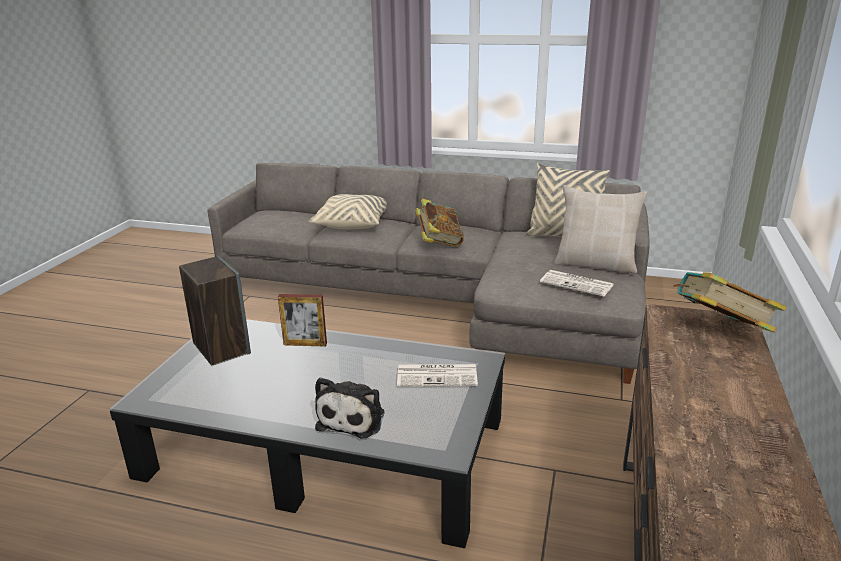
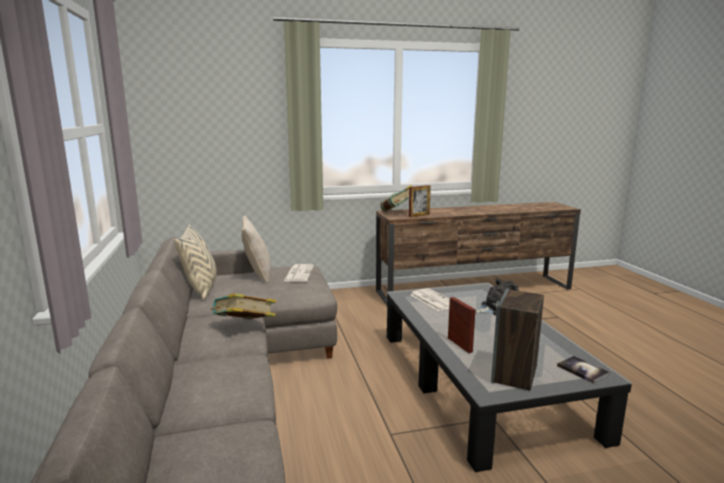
camera: 120 degrees left, 10 degrees down
(165, 390) = (582, 370): none -> book
(352, 223) = (200, 392): beige pillow -> none
(674, 344) = (419, 215): none -> picture frame

